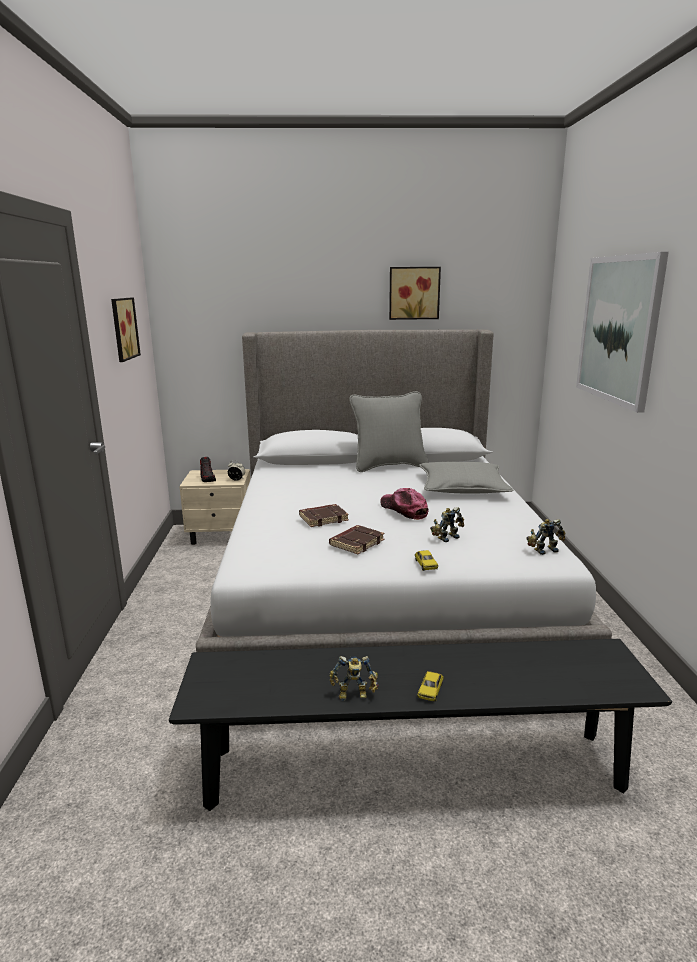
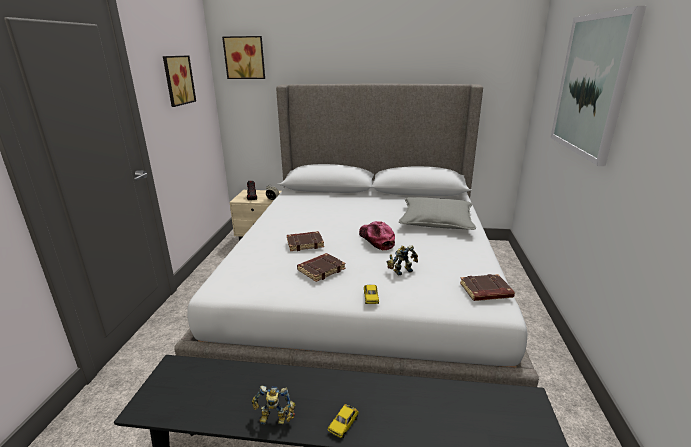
camera: 10 degrees right, 5 degrees up
(388, 466) = (383, 197): grey pillow -> none
(414, 293) = (418, 52): picture -> picture (245, 57)
(544, 550) = (485, 291): toy robot -> brown book

